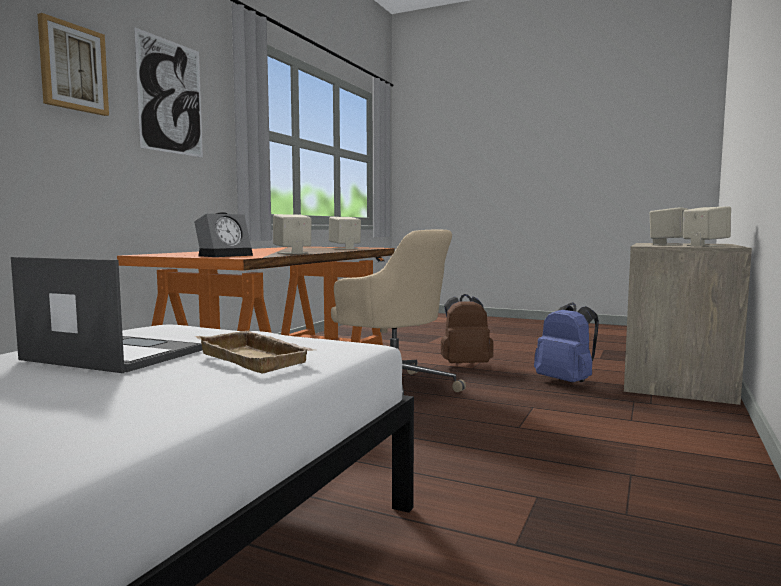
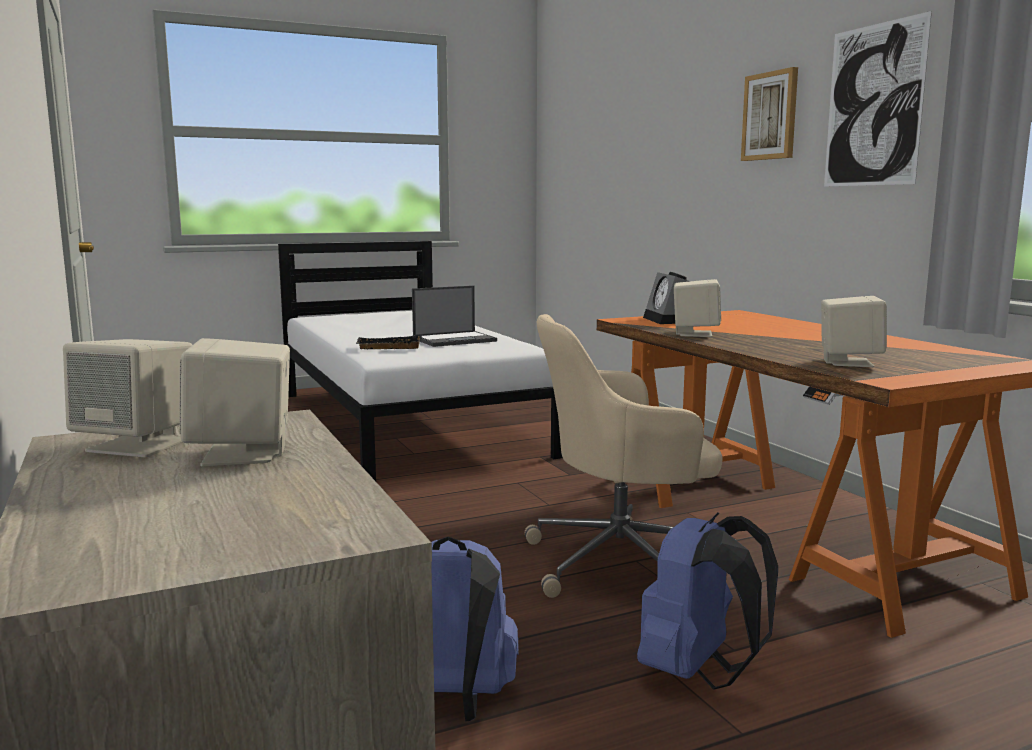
camera: 130 degrees right, 5 degrees up
(258, 359) = (388, 348): beige tray -> black tray
(465, 365) = (698, 672): brown backpack -> blue backpack

